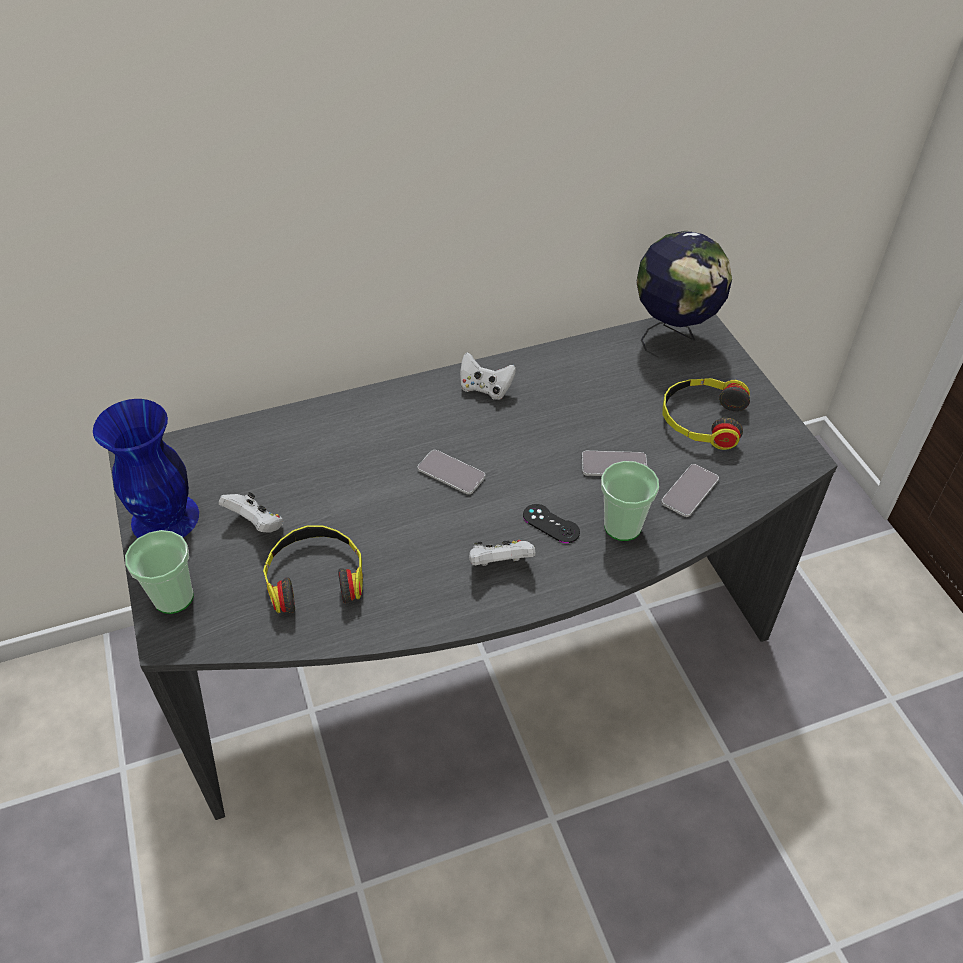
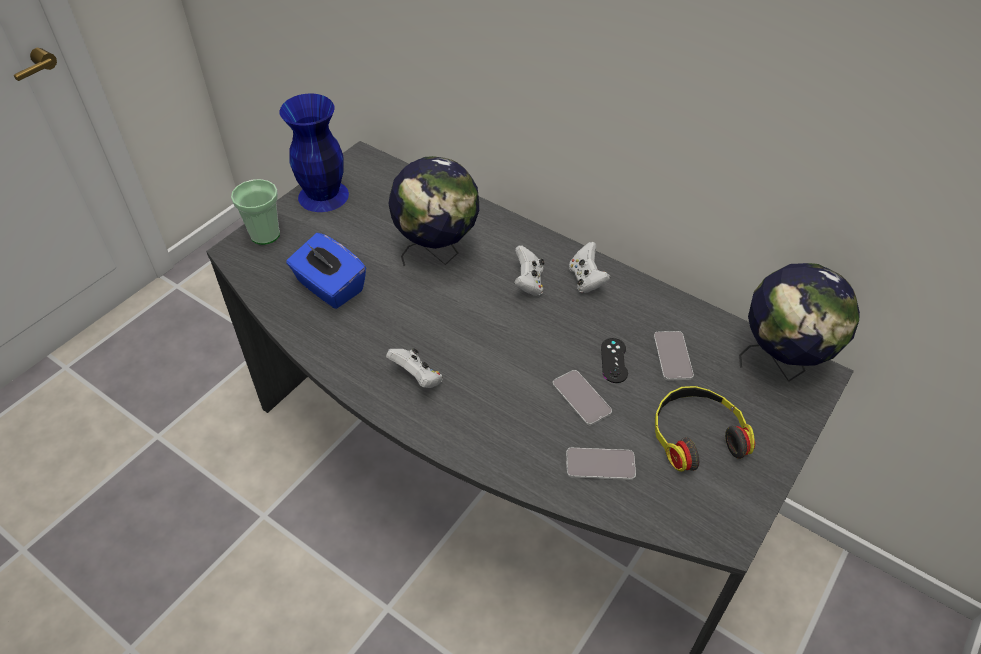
camera: 55 degrees right, 0 degrees up
(256, 524) = (351, 236): white game controller -> white game controller (528, 283)
(315, 576) = (329, 287): headphones -> blue tissue box
(352, 470) = (437, 254): none -> globe
(451, 473) = (482, 305): phone -> phone (672, 356)
(551, 524) = (482, 389): black game controller -> black game controller (614, 360)
(622, 526) = (519, 436): cup -> none

